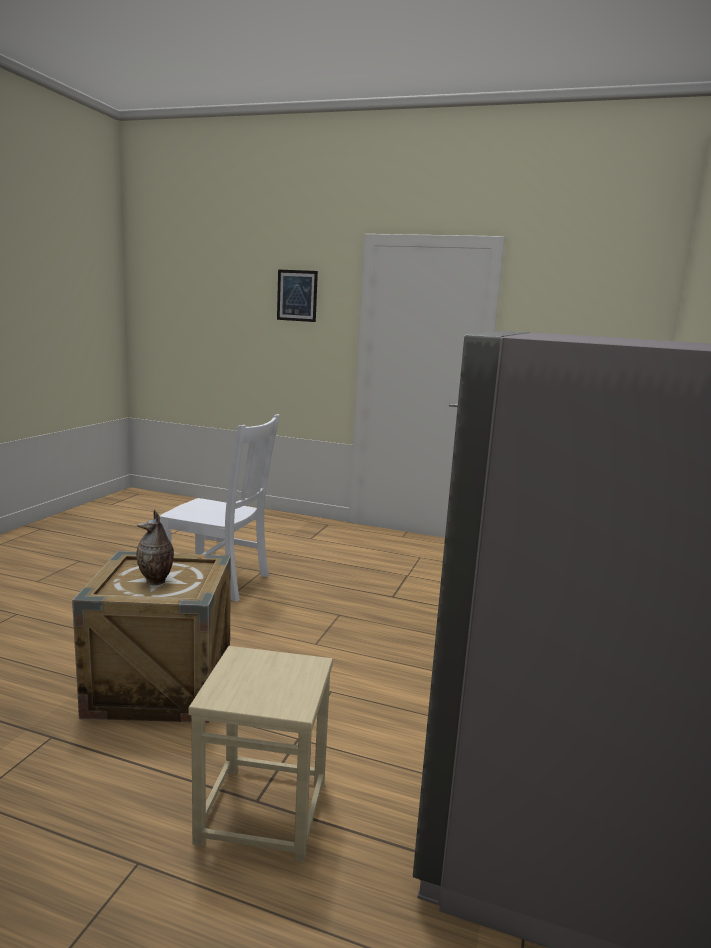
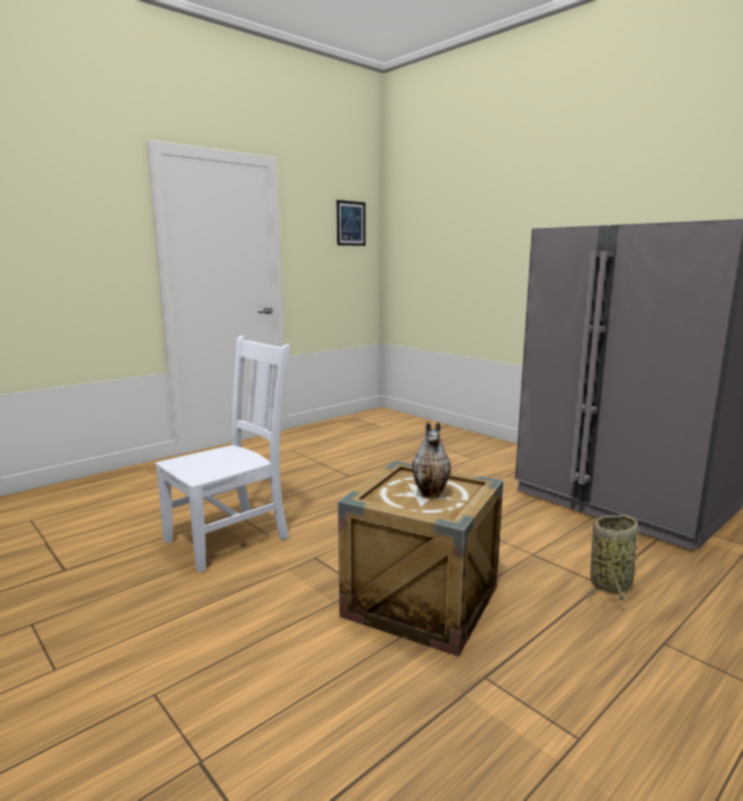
camera: 60 degrees left, 0 degrees up
(263, 810) = (611, 583): beige stool -> basket
(297, 295) = (72, 207): picture -> picture (351, 223)

